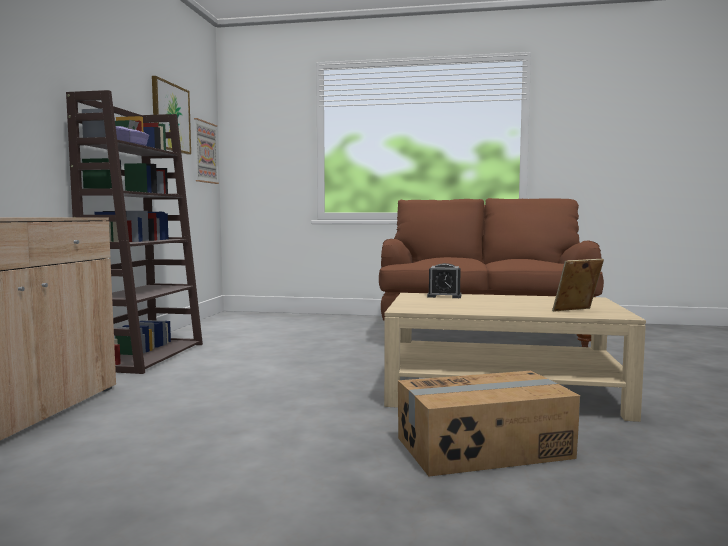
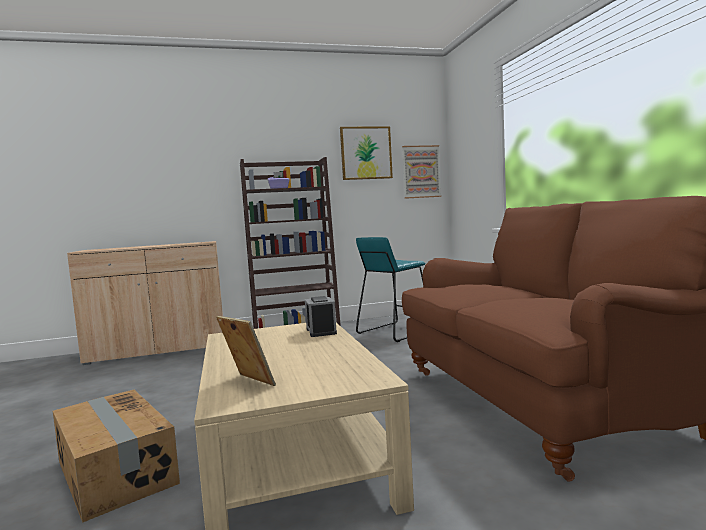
camera: 65 degrees right, 0 degrees up
(253, 332) = (394, 332): none -> turquoise stool

